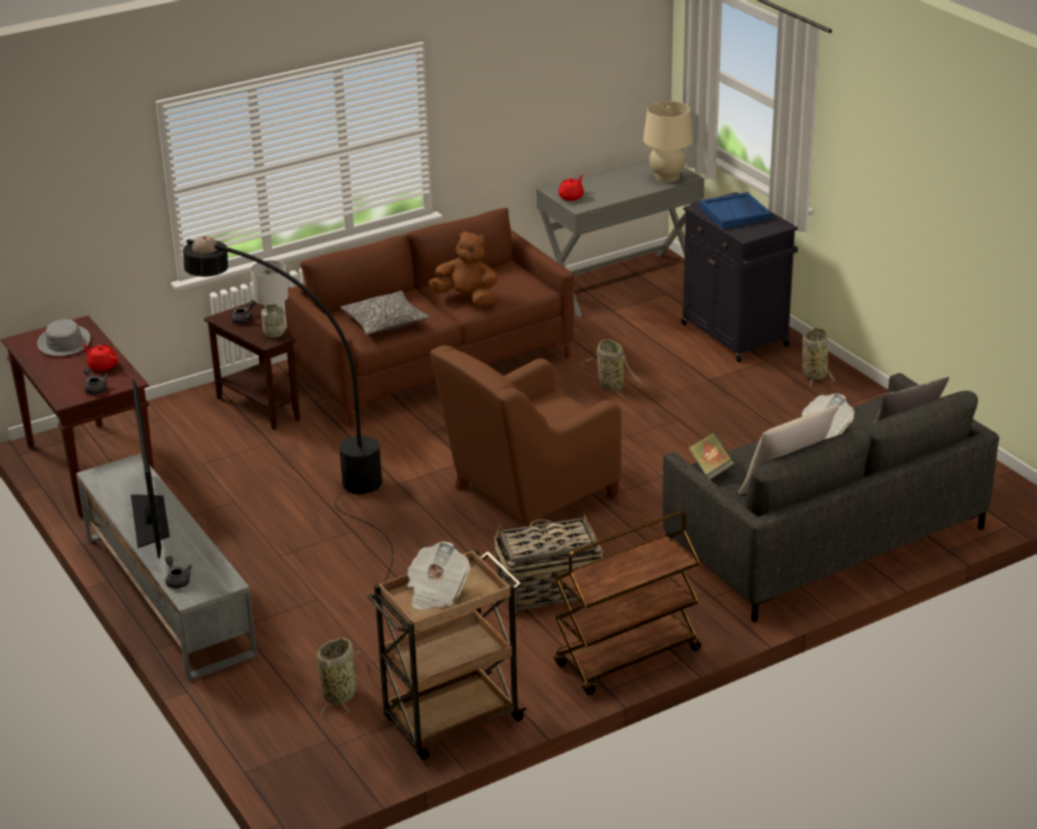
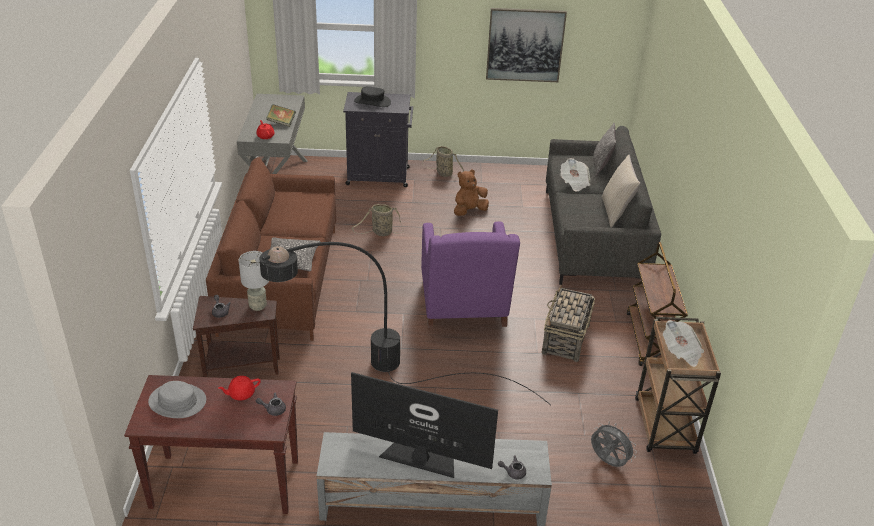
camera: 60 degrees left, 5 degrees up
(340, 693) = (608, 462): basket -> grey fan
(467, 299) = (302, 222): brown plush toy -> brown plush toy (469, 211)
(528, 495) = (463, 306): brown armchair -> purple armchair
(667, 177) = (286, 103): beige table lamp -> none
(711, 468) = (578, 225): book -> book (281, 122)
(735, 213) = (372, 101): blue tray -> black hat
(947, 210) = (525, 45): none -> picture

